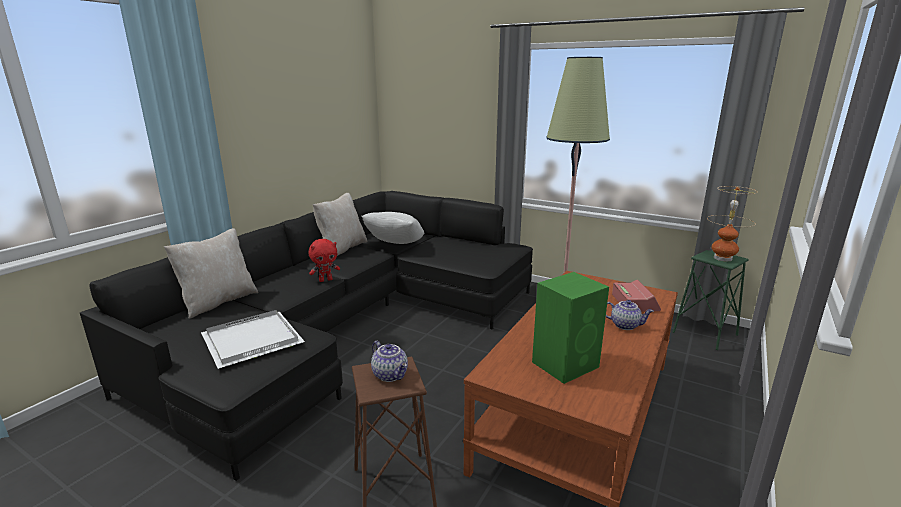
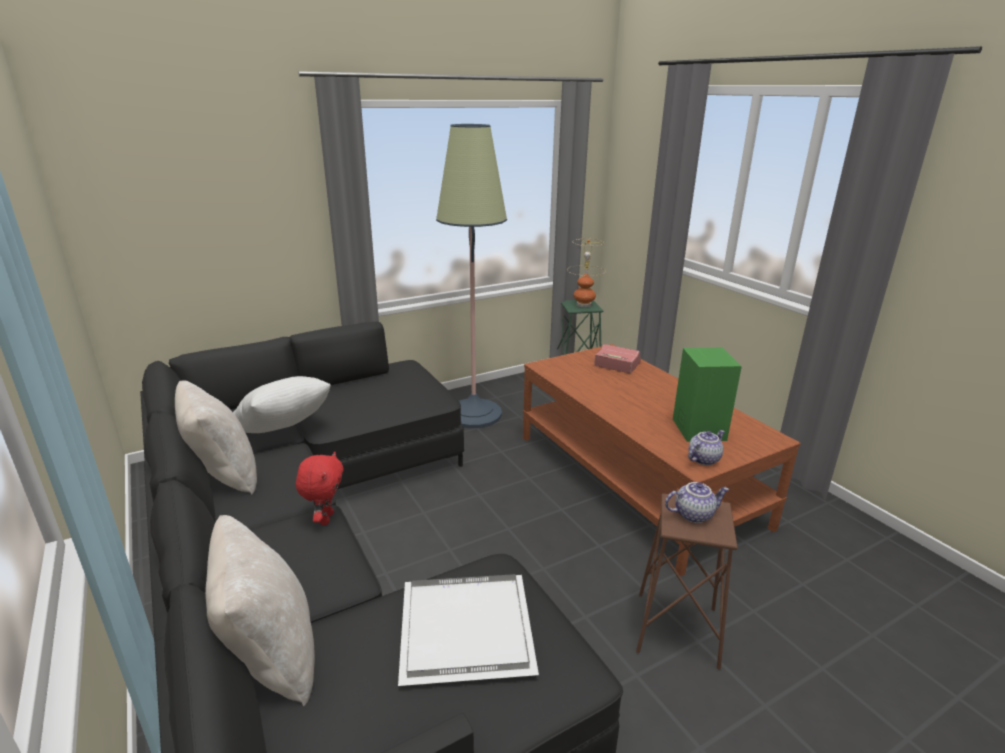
camera: 60 degrees left, 5 degrees up
(625, 325) = (652, 383): teapot -> teapot (703, 459)

